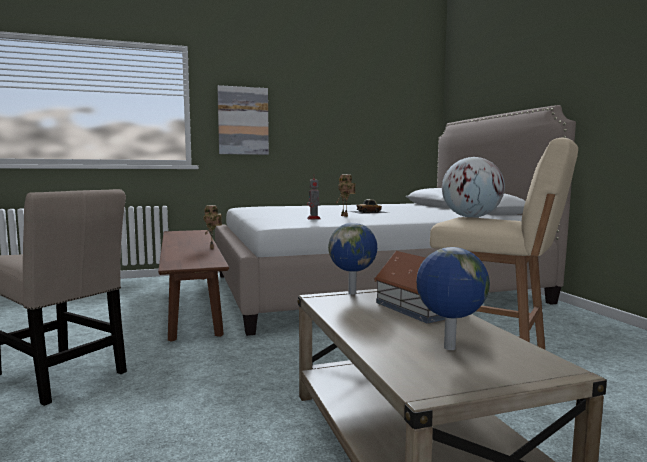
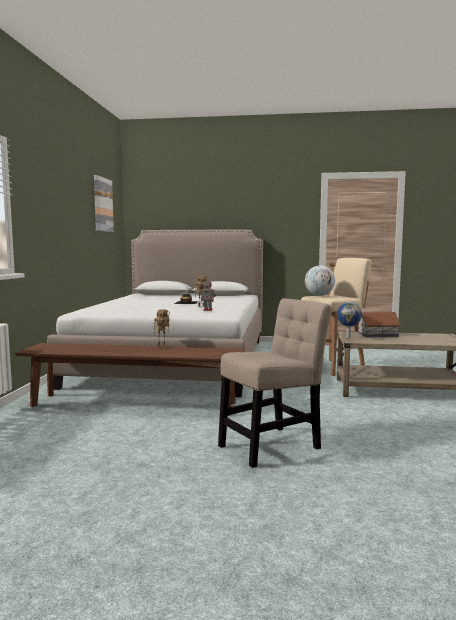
camera: 65 degrees left, 0 degrees up
(243, 121) = (41, 224): picture -> picture (102, 204)
(448, 348) = (427, 338): globe -> none

